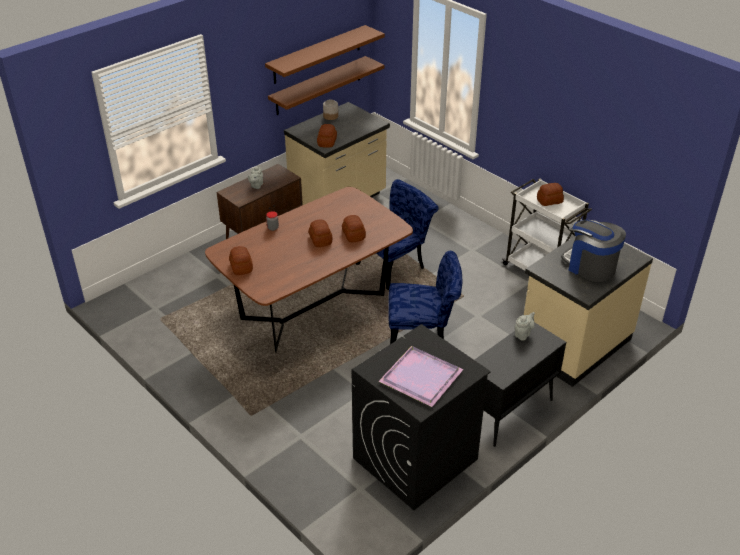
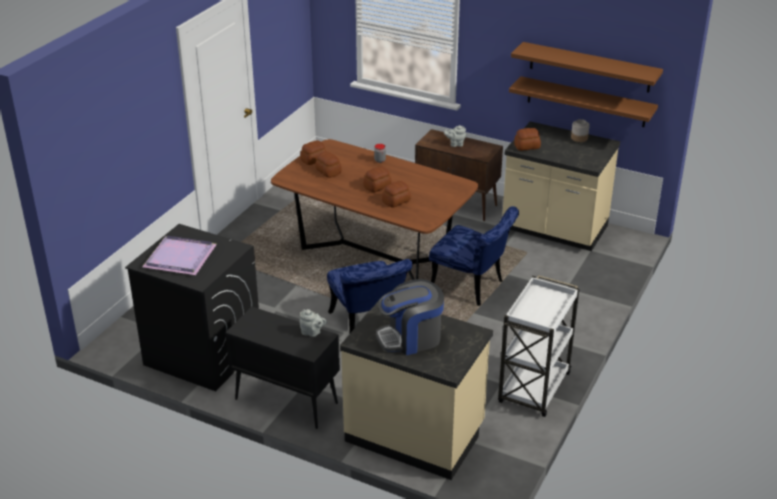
camera: 70 degrees right, 5 degrees down
(549, 201) = (544, 306): bread -> bread (328, 171)
(590, 266) = (410, 338): coffee machine -> coffee machine turned 135 degrees counterclockwise

